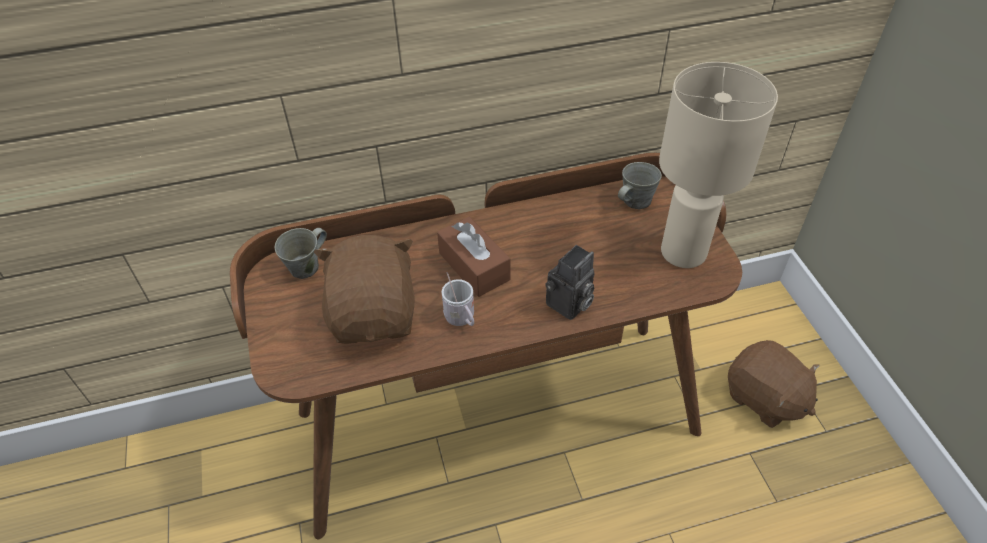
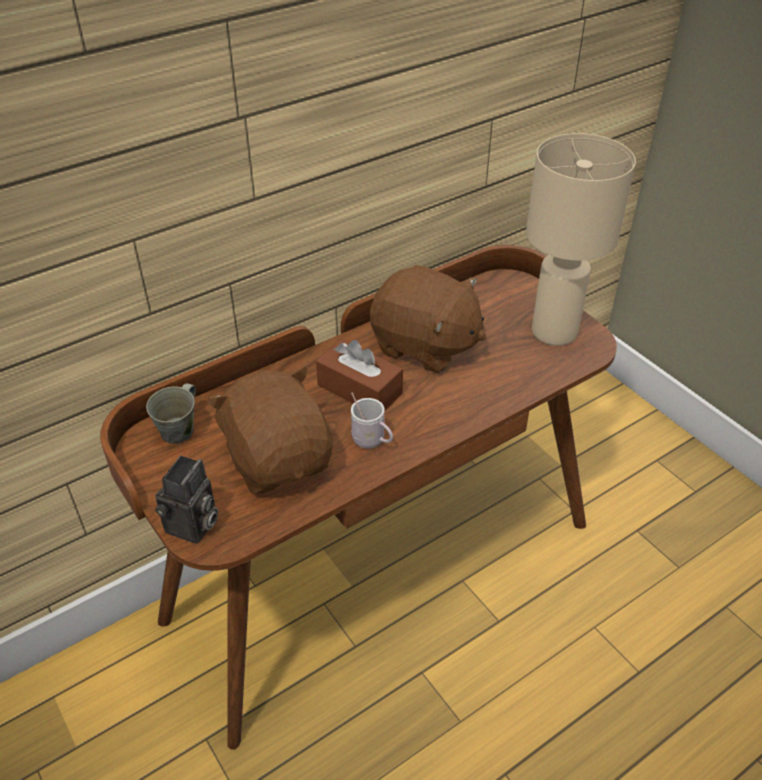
camera: 20 degrees left, 5 degrees down
(569, 305) = (471, 403): camera -> camera (193, 527)
(635, 202) = (487, 297): grey mug -> none
(764, 398) = (630, 476): brown plush toy -> brown plush toy (425, 346)

